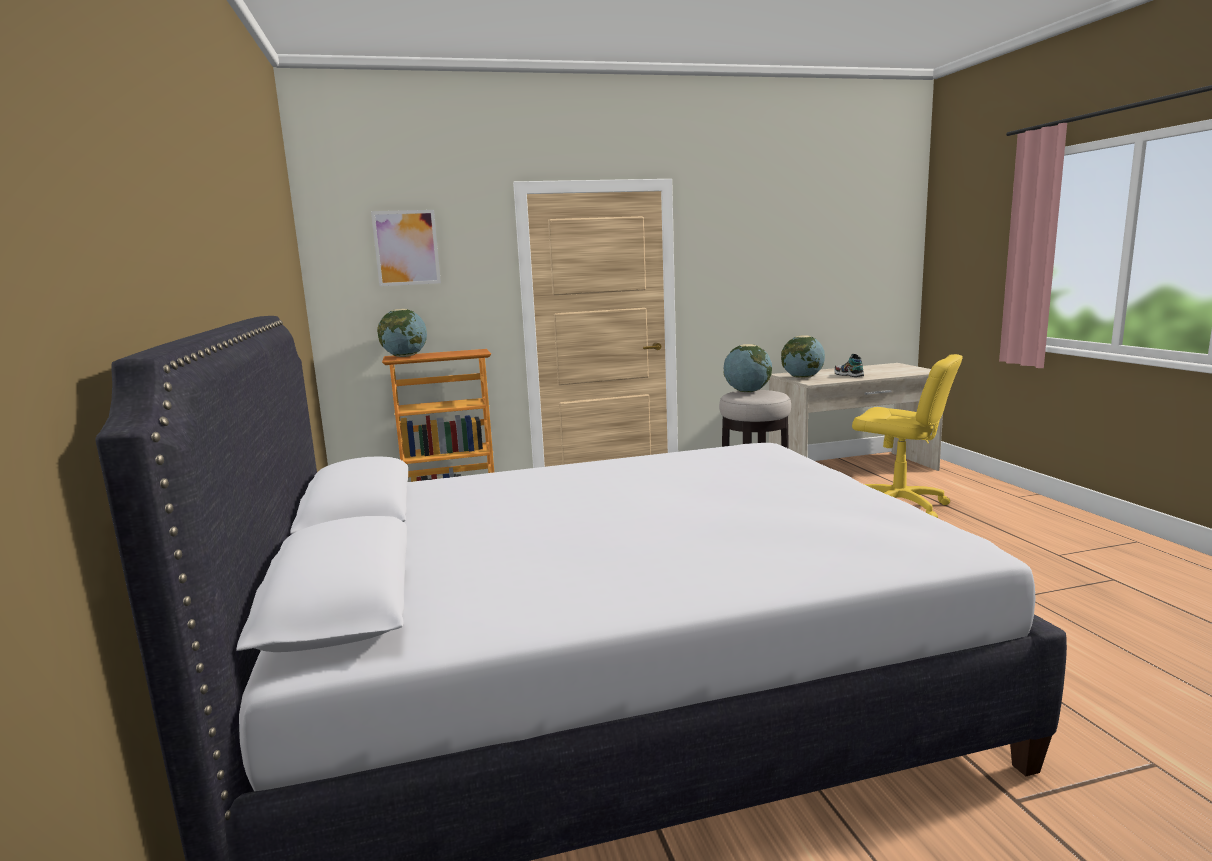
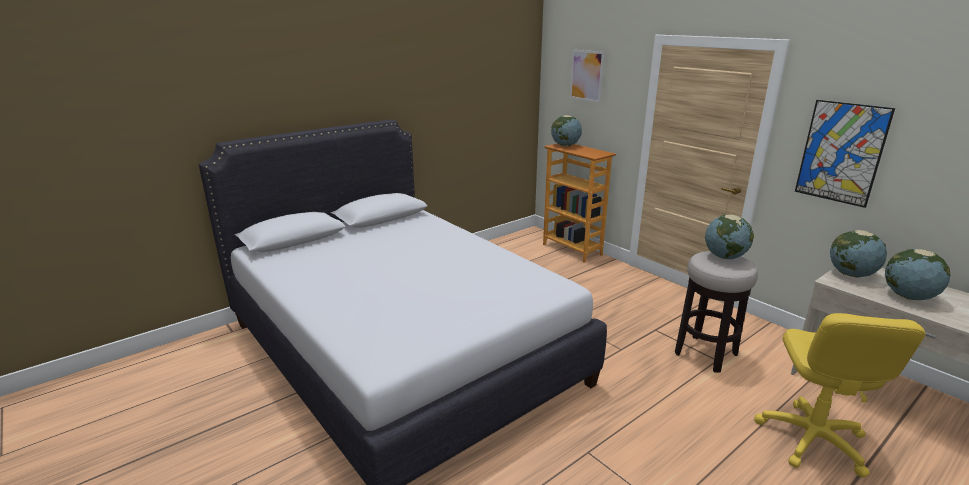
camera: 65 degrees right, 10 degrees up
(739, 280) = (841, 153): none -> picture
(848, 375) = (908, 296): shoe -> globe

